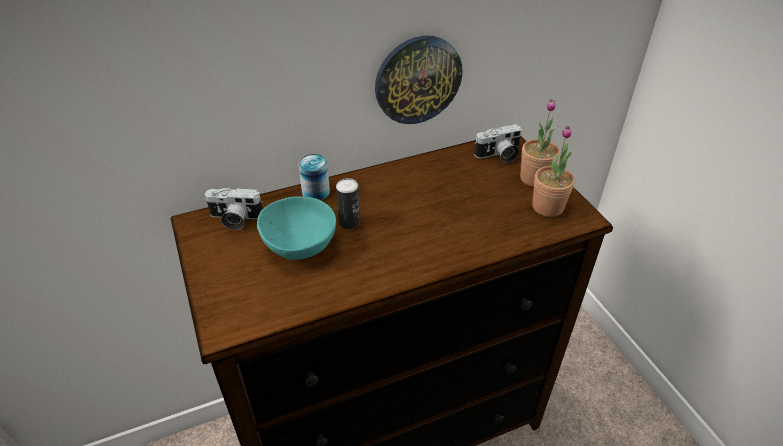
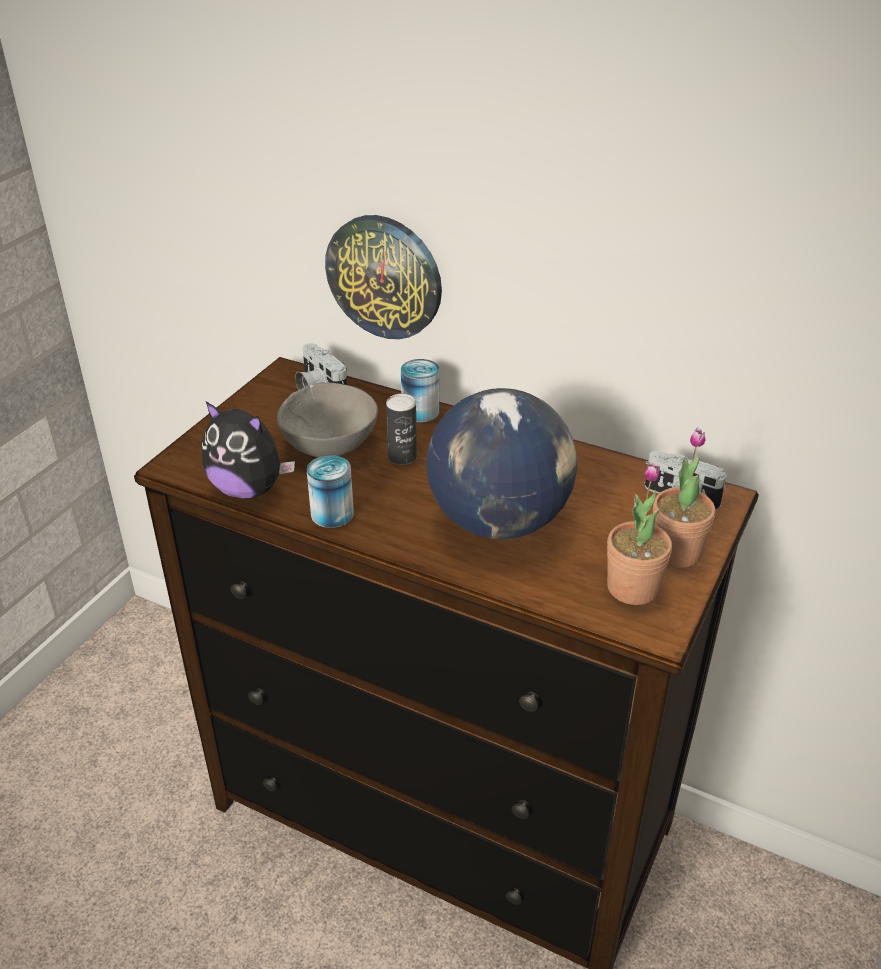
camera: 50 degrees right, 5 degrees down
(297, 306) = (248, 489): none -> plush toy
(300, 246) = (329, 446): turquoise bowl -> grey bowl
(368, 281) = (332, 514): none -> can
(417, 80) = (604, 332): wall clock -> wall clock (384, 276)
(450, 219) = (500, 522): none -> globe

